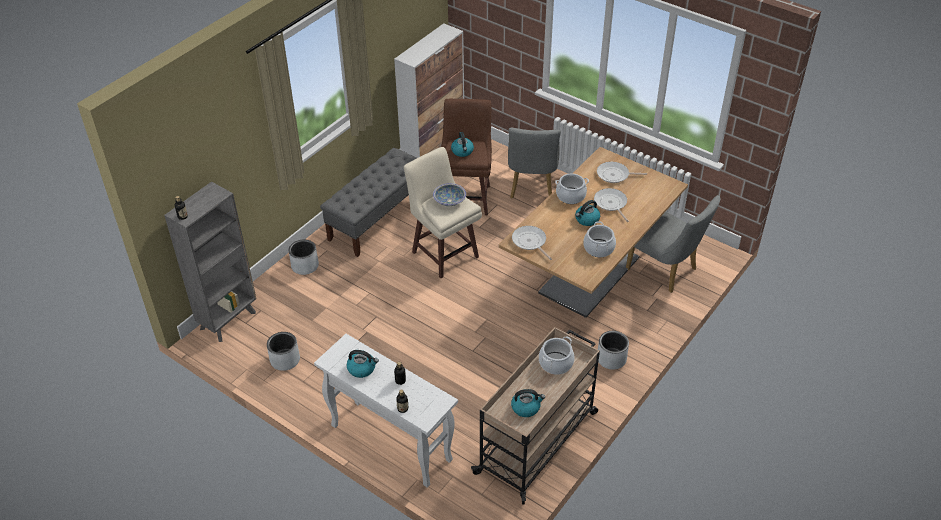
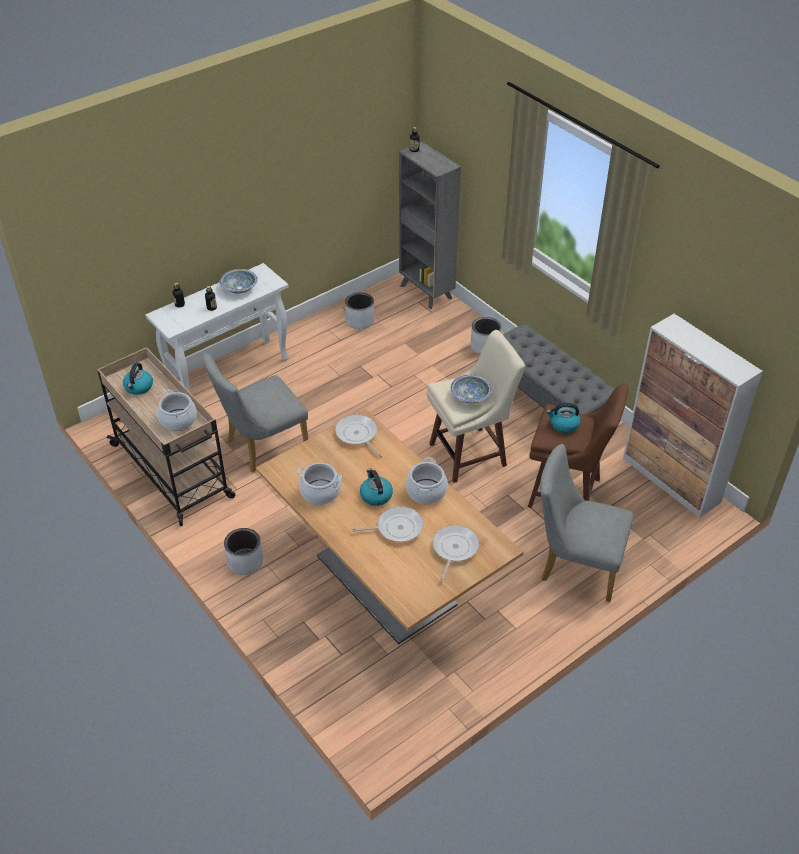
camera: 105 degrees right, 0 degrees up
(362, 368) = (239, 288): kettle -> bowl
(530, 242) = (357, 435): frying pan -> frying pan turned 105 degrees counterclockwise
(666, 271) = (362, 667): grey chair -> grey chair (262, 447)

